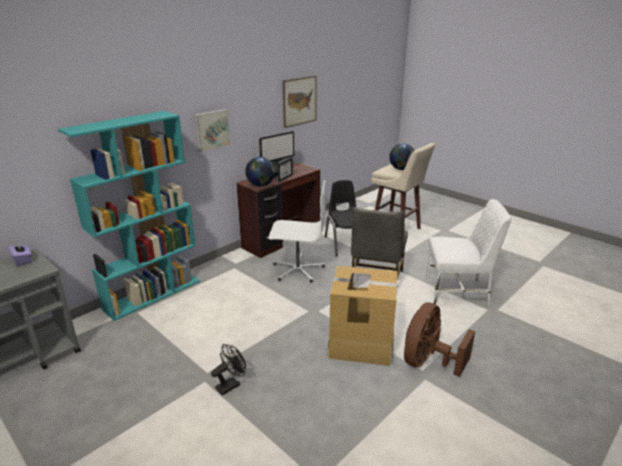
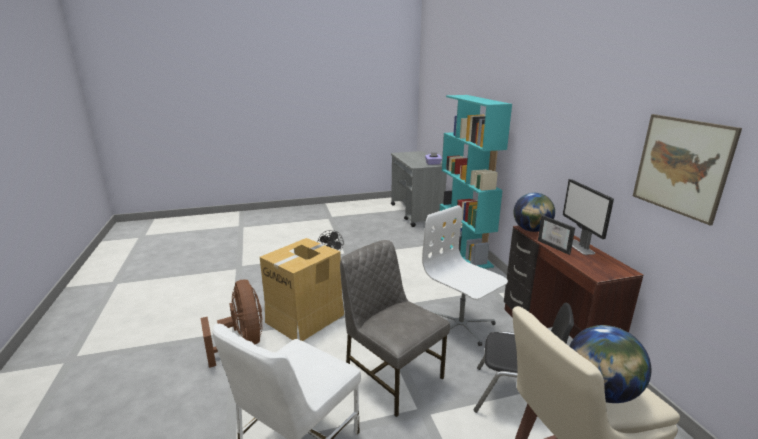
camera: 120 degrees right, 5 degrees down
(211, 130) = (545, 143): picture -> none
(297, 270) = (460, 326): white office chair -> white office chair turned 105 degrees clockwise

